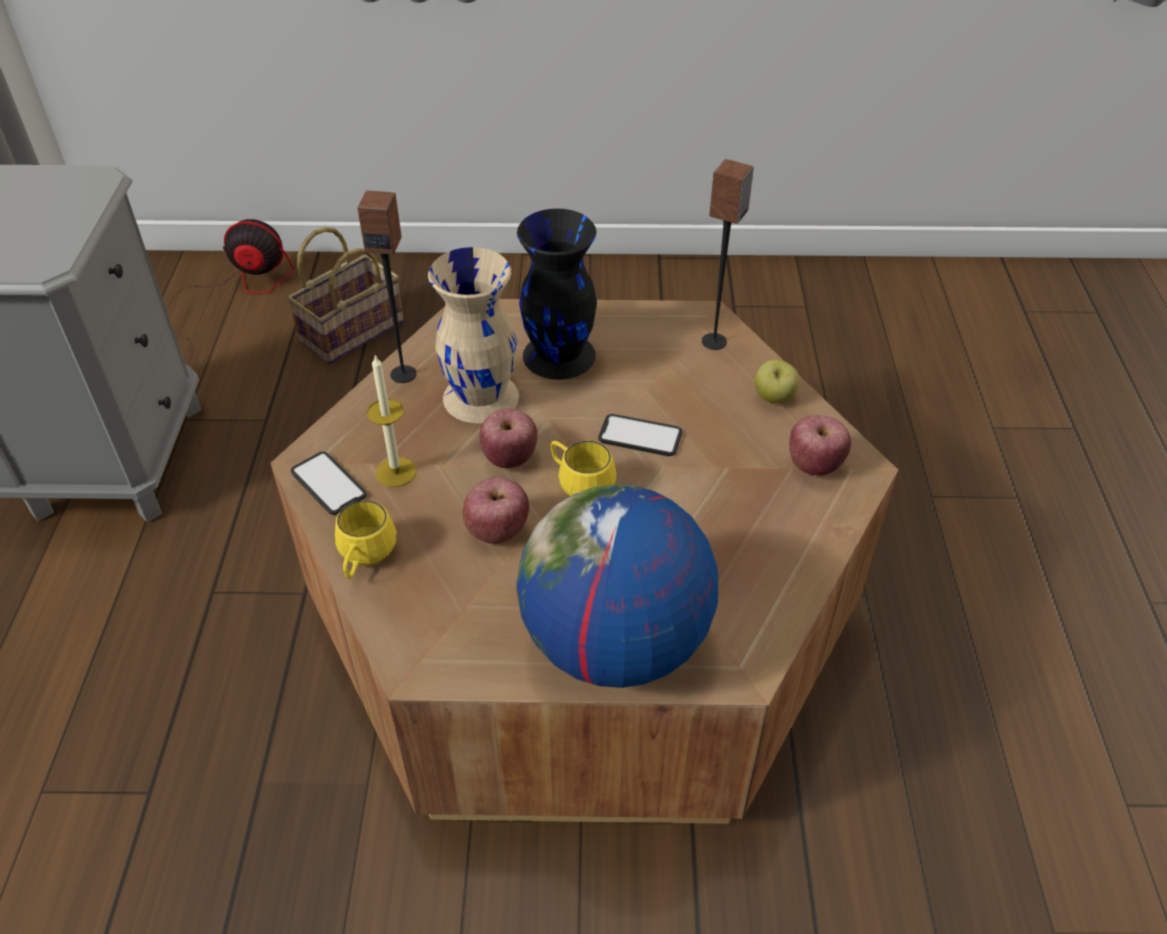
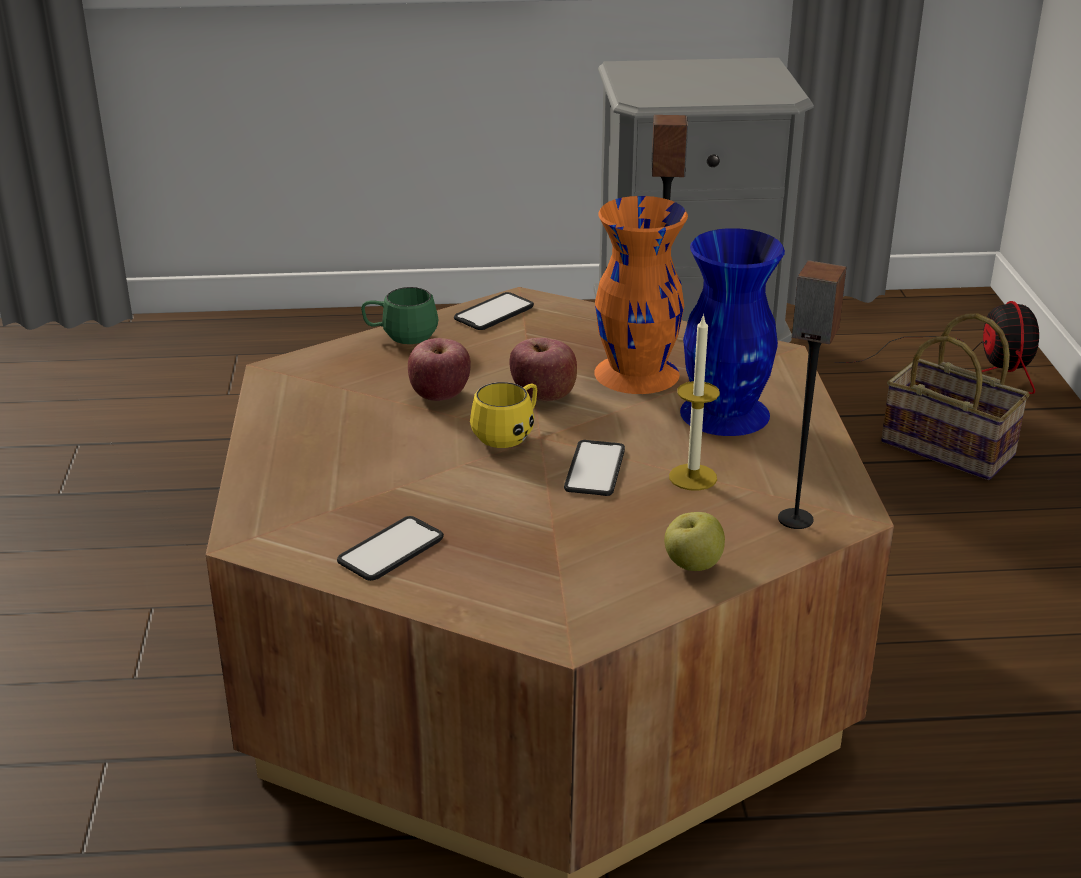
camera: 85 degrees right, 15 degrees down
(365, 560) = (400, 338): yellow mug -> green mug
(396, 472) = (514, 341): candle -> candle (693, 477)
(482, 396) = (637, 374): beige vase -> orange vase
(560, 354) = (726, 413): black vase -> blue vase
(614, 644) = (292, 464): globe -> none
(759, 567) = (391, 550): none -> phone
(814, 465) = (568, 595): apple -> none

